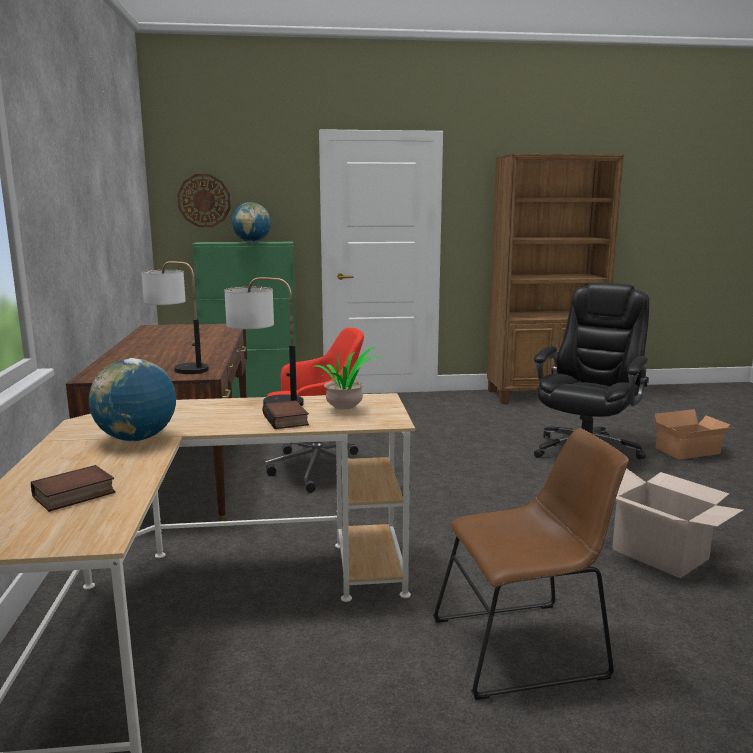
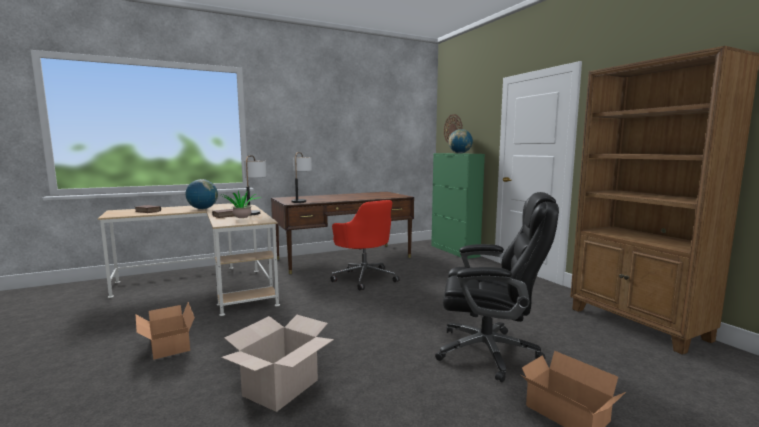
camera: 70 degrees right, 5 degrees down
(525, 647) = (167, 346): brown chair -> cardboard box

